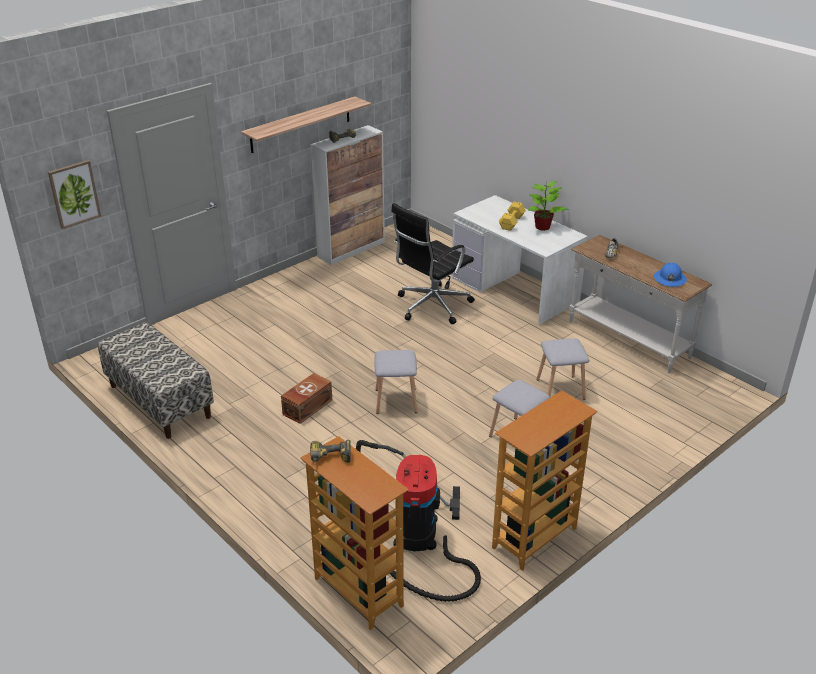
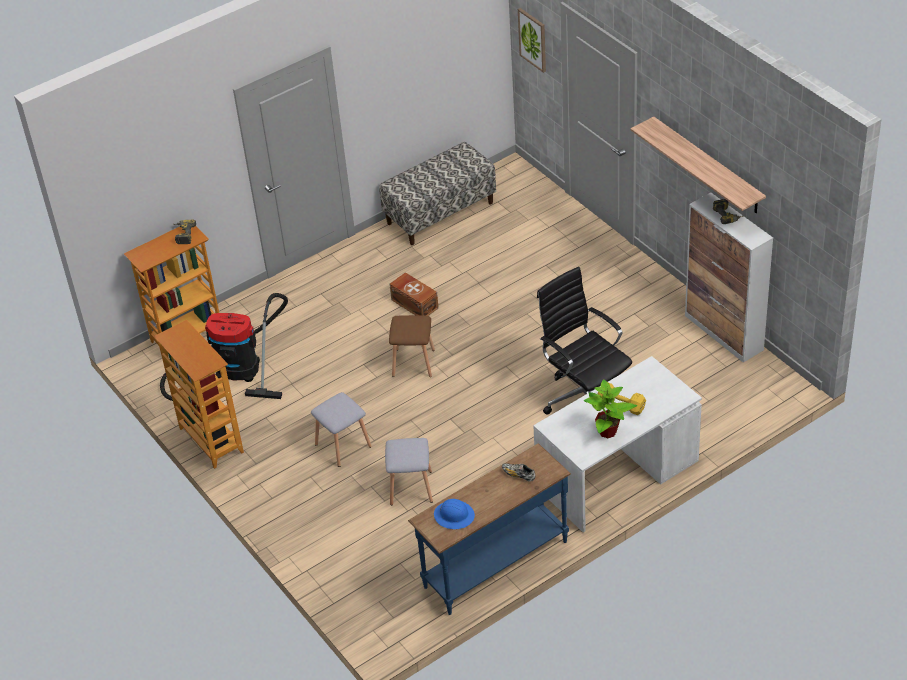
camera: 100 degrees right, 10 degrees up
(395, 401) = (413, 362): grey stool -> brown stool
(627, 340) = (495, 563): white console table -> blue console table

